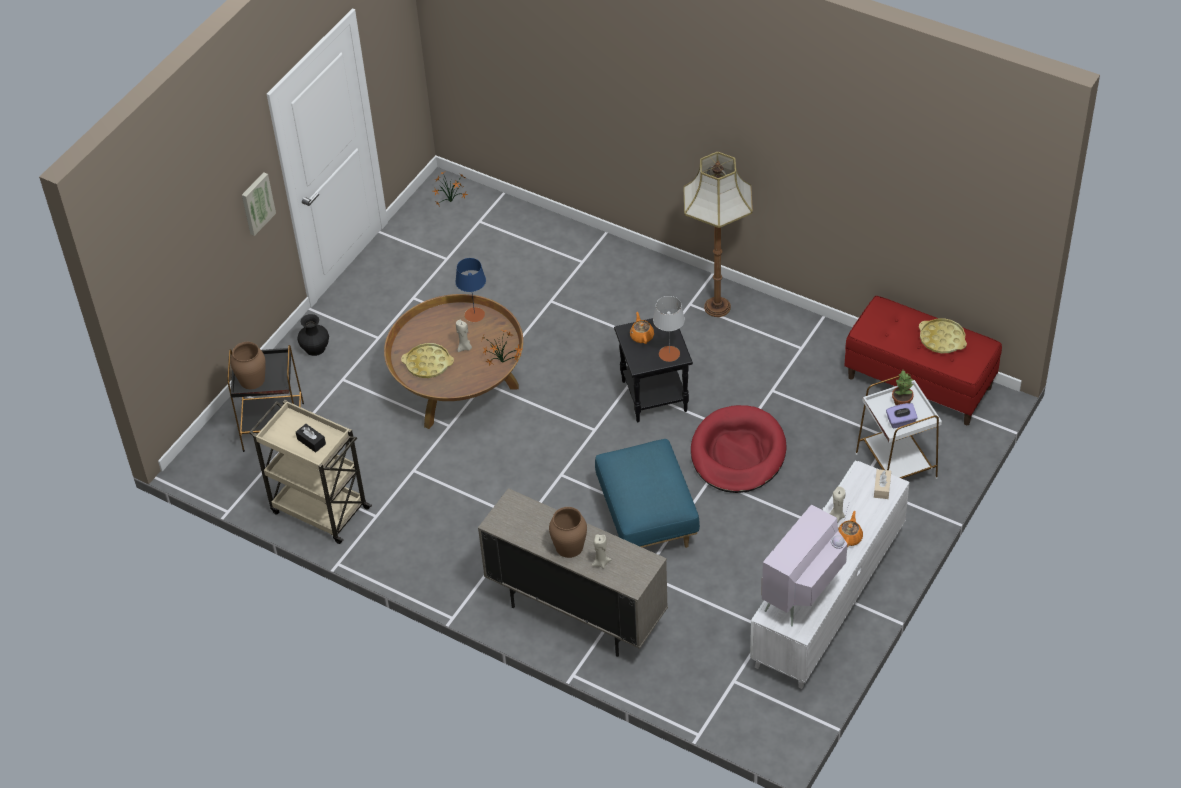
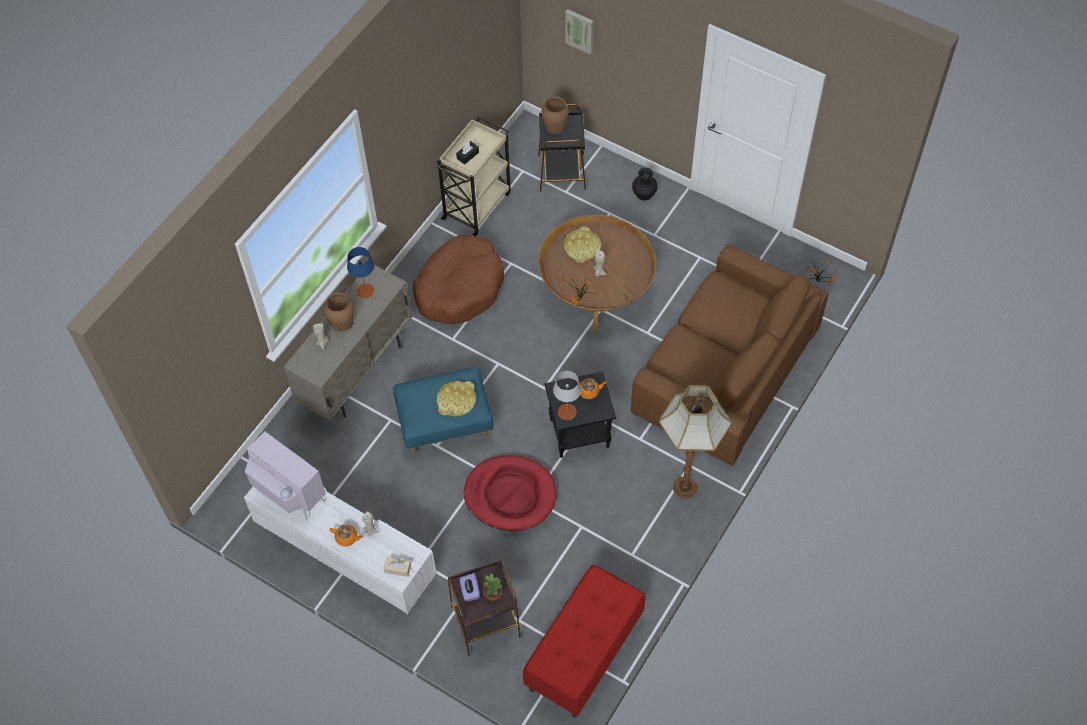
camera: 90 degrees right, 10 degrees up
(256, 203) = (667, 72): picture -> picture (580, 30)
(448, 519) = (459, 287): none -> brown dog bed
(474, 314) = (636, 278): blue table lamp -> blue table lamp (365, 291)
(567, 276) = (724, 370): none -> brown sofa
(896, 466) = (485, 622): white side table -> brown side table
(942, 339) = (583, 646): yellow tray -> yellow tray (456, 401)

